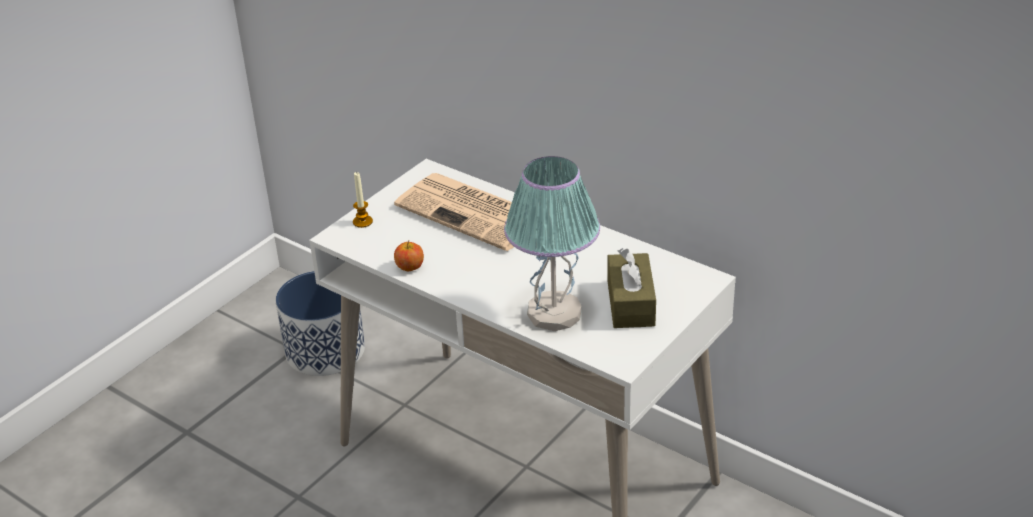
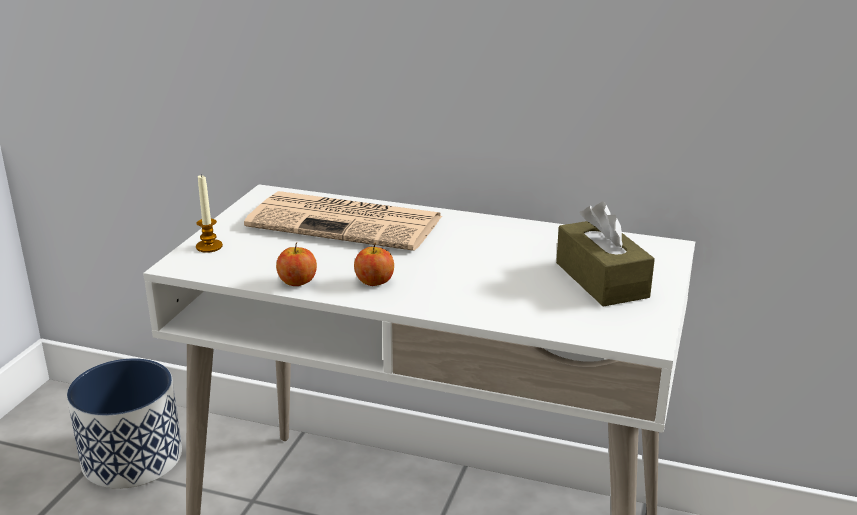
camera: 20 degrees left, 10 degrees down
(463, 276) = (374, 282): none -> apple
(554, 314) = (517, 303): table lamp -> none

